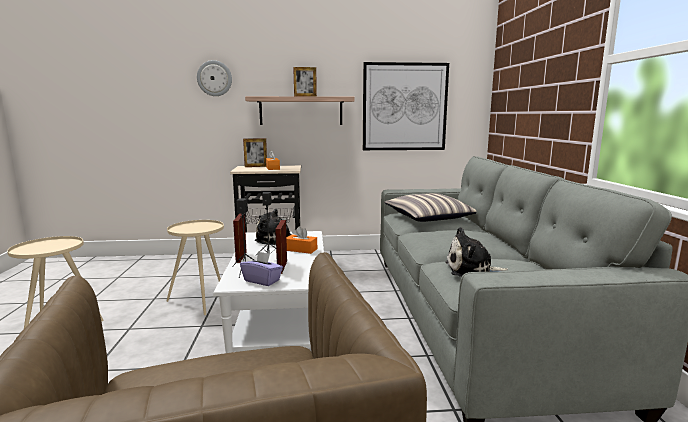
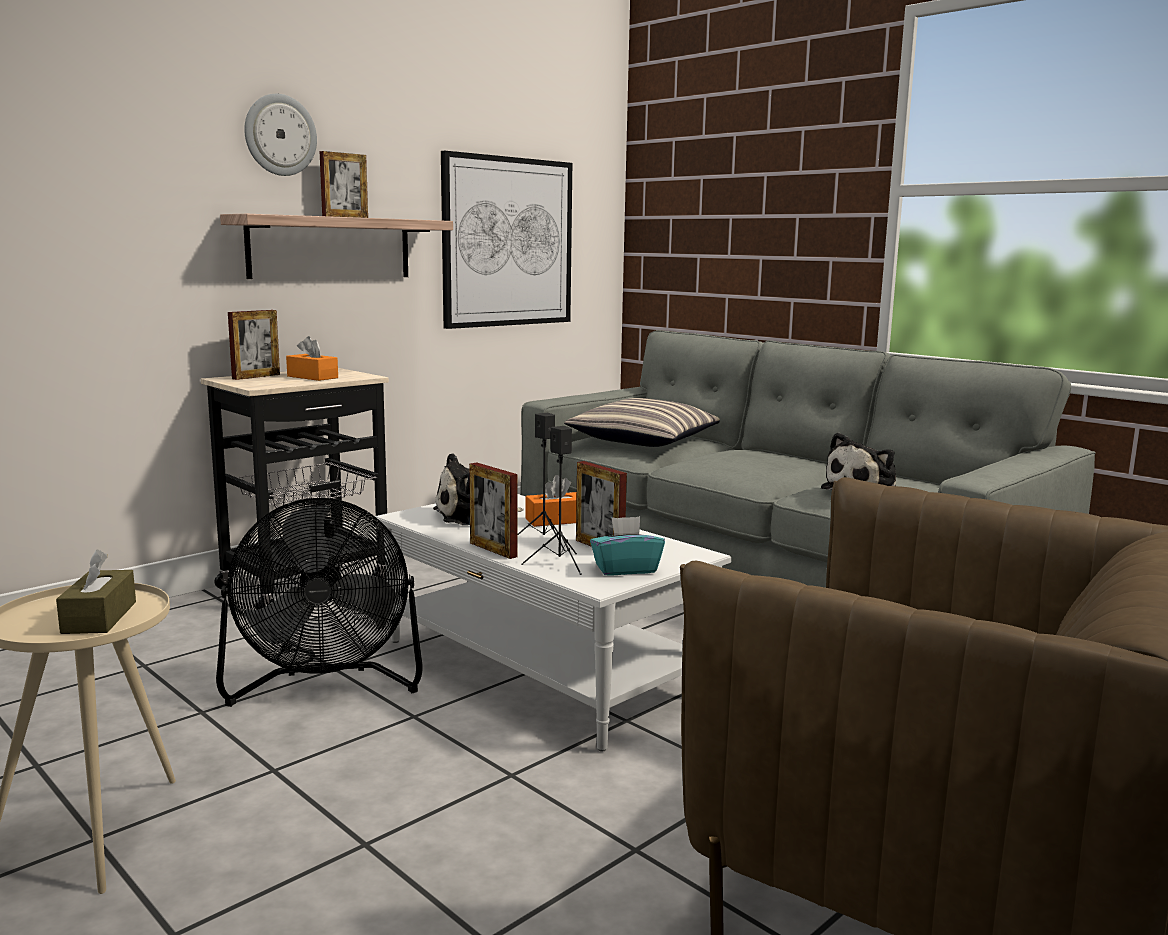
camera: 40 degrees left, 0 degrees up
(49, 249) = (99, 617): none -> brown tissue box
(201, 300) = (318, 682): beige side table -> black fan
(214, 78) = (138, 165): wall clock -> wall clock (280, 135)
(262, 281) = (625, 569): purple tissue box -> turquoise tissue box

